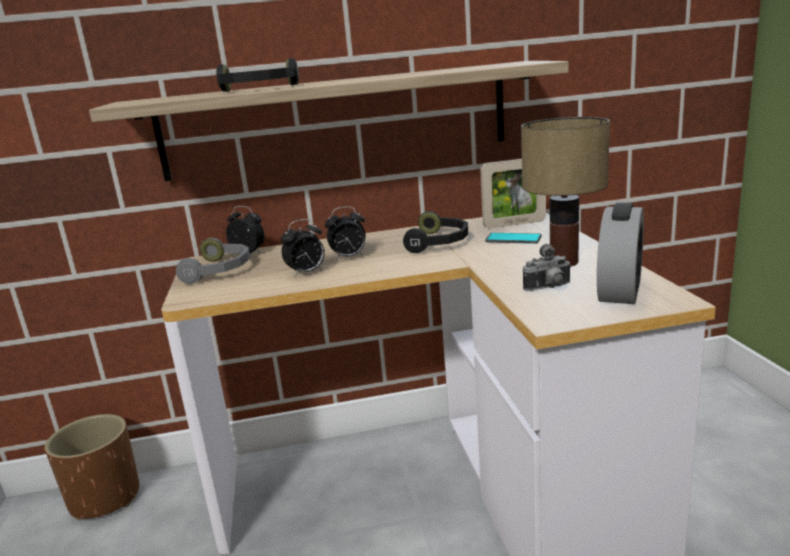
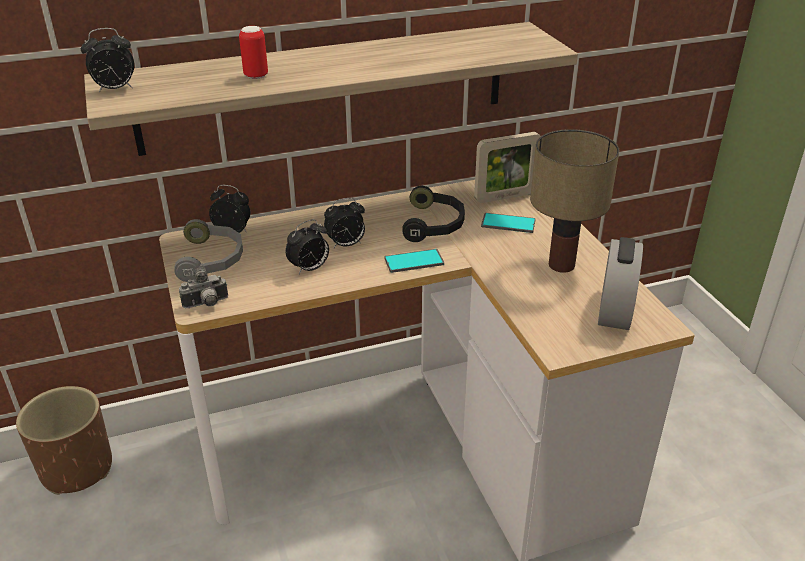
camera: 10 degrees left, 15 degrees up
(130, 101) = (115, 89): none -> alarm clock
(257, 89) = (256, 76): black headphones -> can
(410, 265) = (414, 261): none -> phone
(549, 288) = (552, 304): camera -> camera (206, 304)

